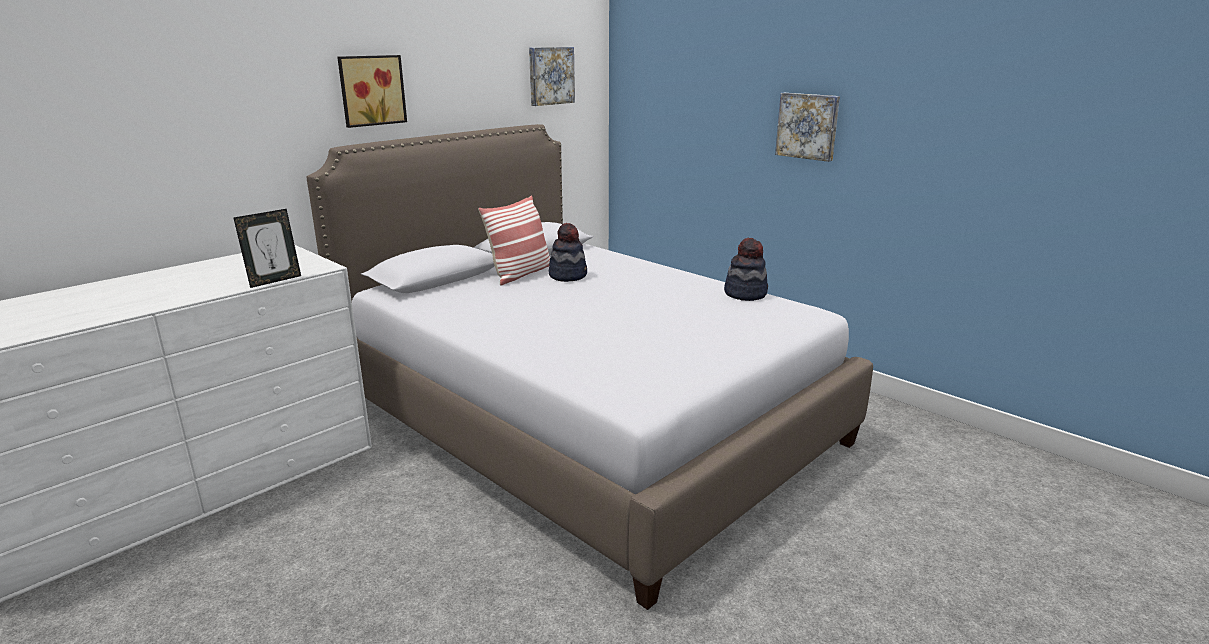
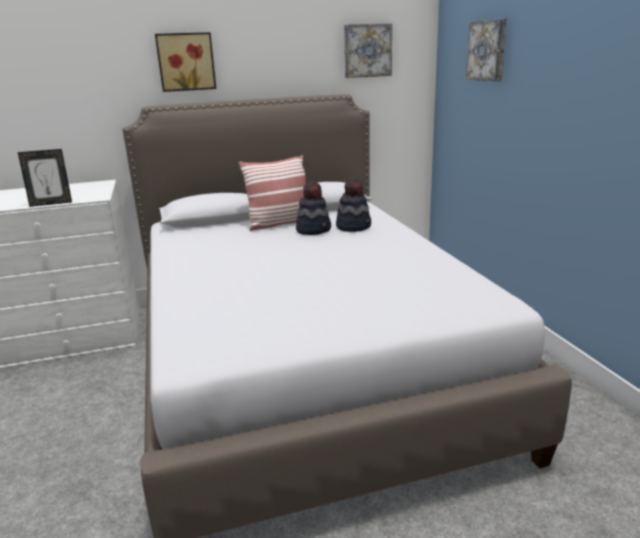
camera: 30 degrees right, 0 degrees up
(745, 294) = (451, 270): hat -> hat (353, 226)
(808, 126) = (586, 92): picture -> picture (488, 50)

